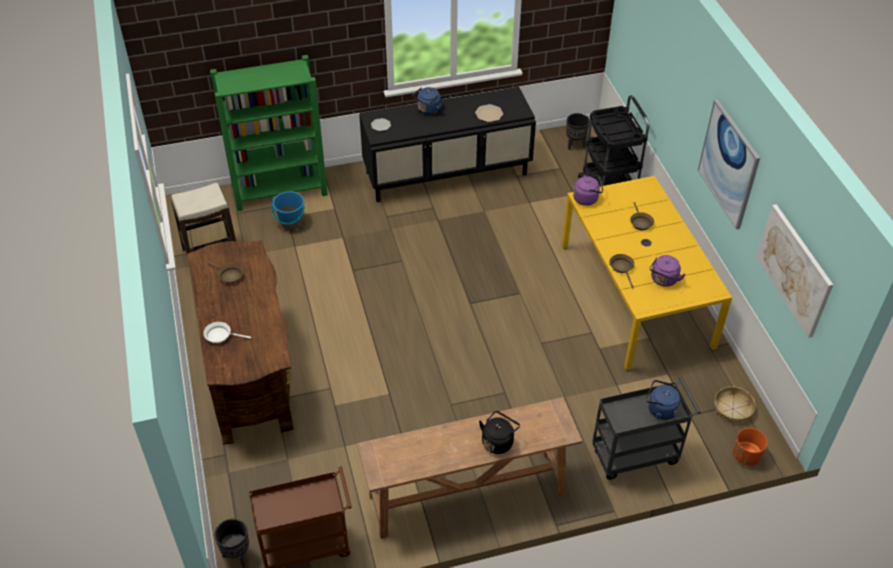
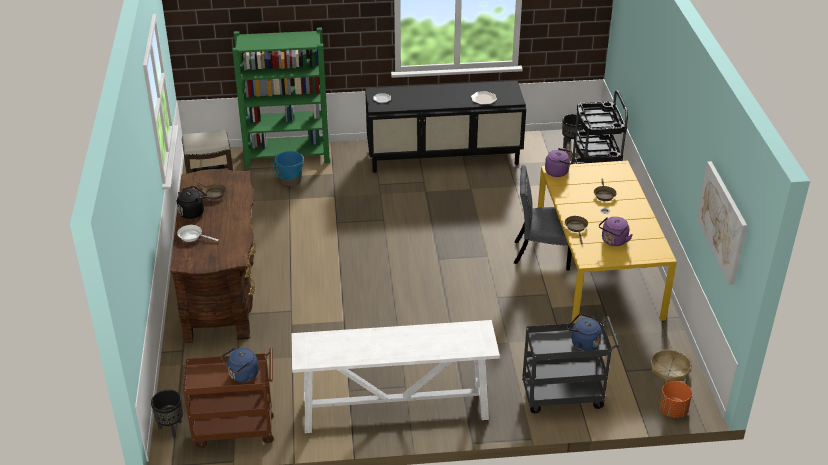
camera: 10 degrees right, 10 degrees down
(428, 110) = (428, 91): blue kettle -> blue kettle (242, 376)
(466, 494) = (394, 408): brown console table -> white console table
(498, 441) = (420, 346): black kettle -> black kettle (193, 212)
(576, 284) = (543, 254): none -> grey chair
(728, 164) = (681, 135): picture -> none

